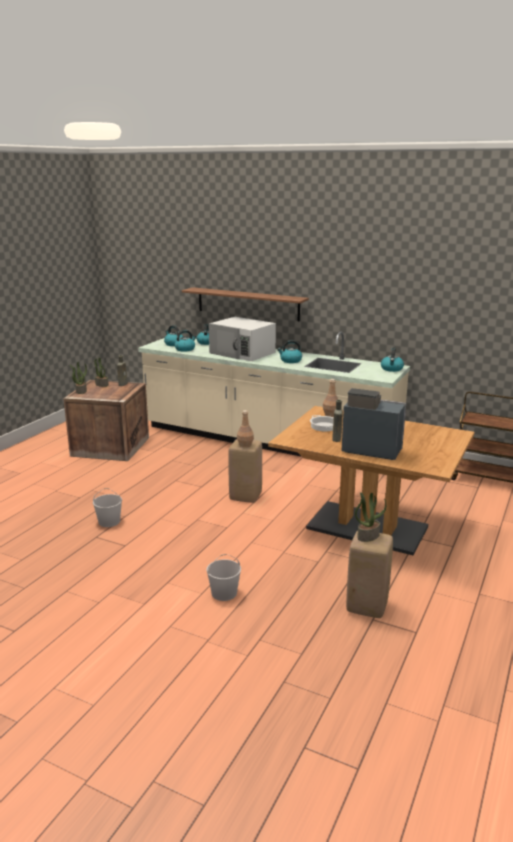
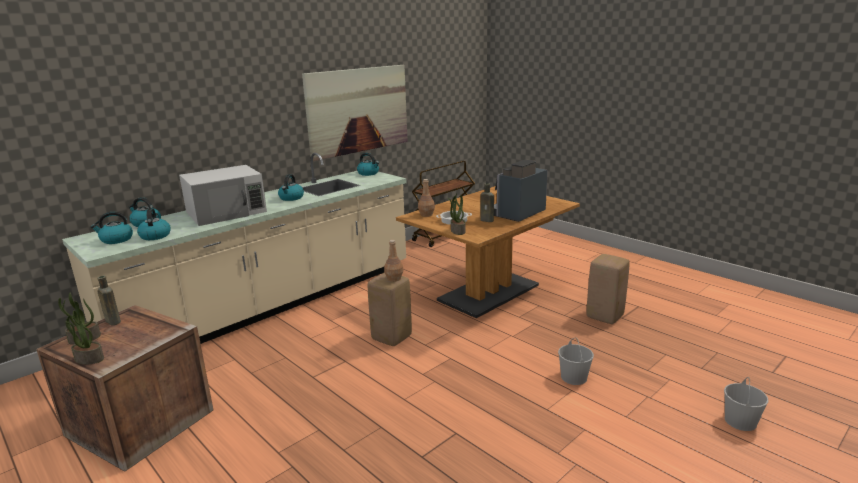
camera: 70 degrees left, 0 degrees up
(109, 521) = (387, 441): white bucket -> white bucket (740, 421)
(248, 304) = (186, 154): shelf -> none
(368, 536) = (606, 259): potted plant -> potted plant (457, 231)
(411, 304) = (358, 110): none -> picture

